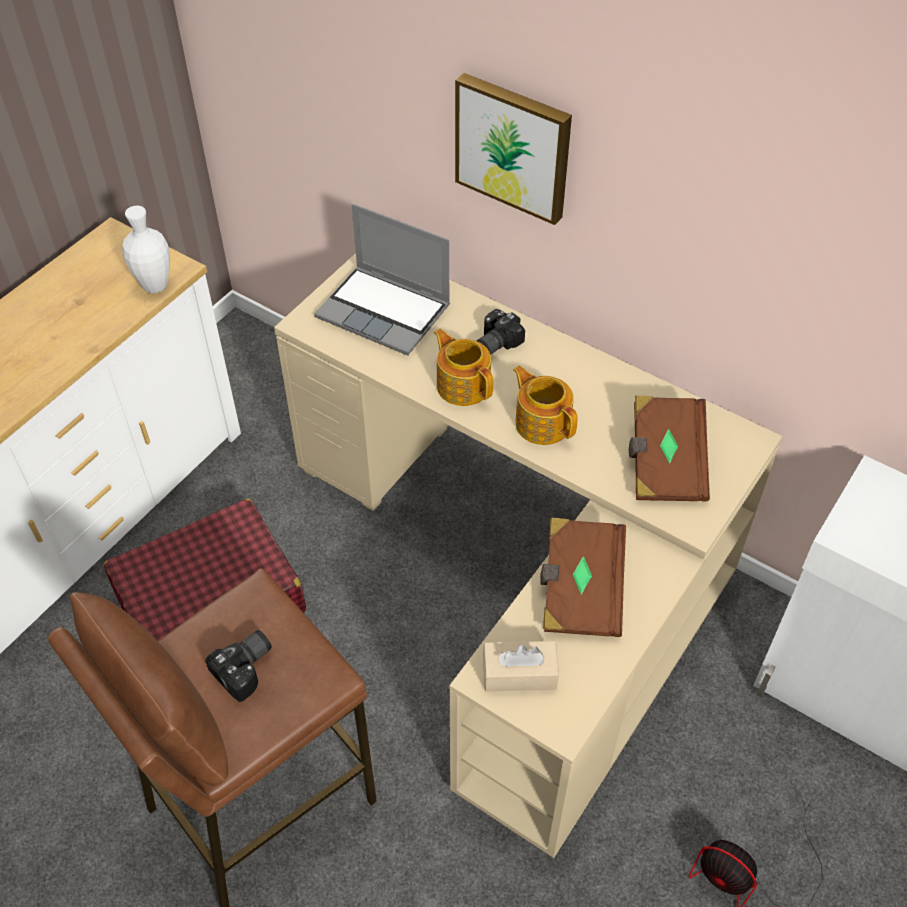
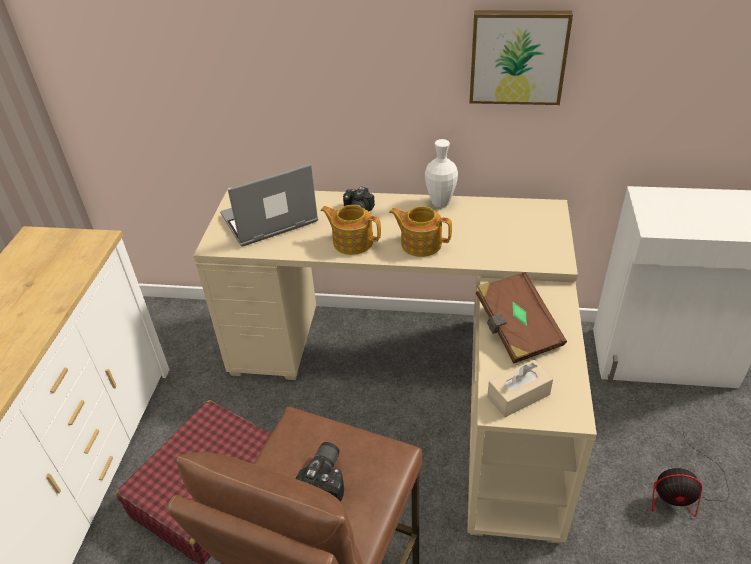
camera: 25 degrees left, 10 degrees down
(155, 286) = (88, 254): white vase -> white vase (440, 203)
(385, 312) = (268, 220): laptop -> laptop turned 150 degrees clockwise
(514, 146) = (334, 62): picture -> picture (518, 56)
(664, 463) = (513, 237): brown book -> none

